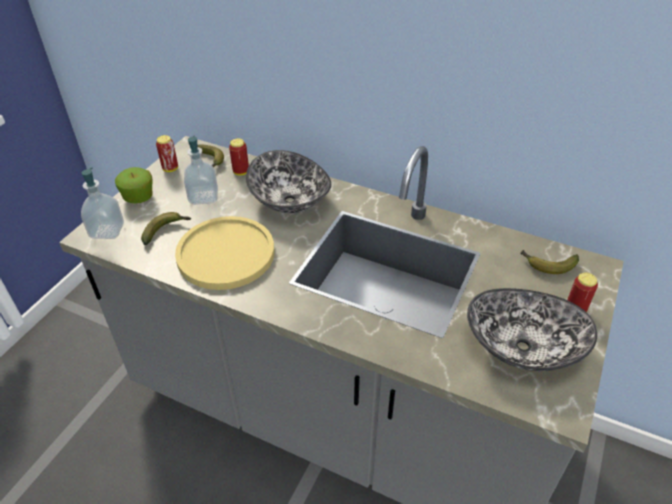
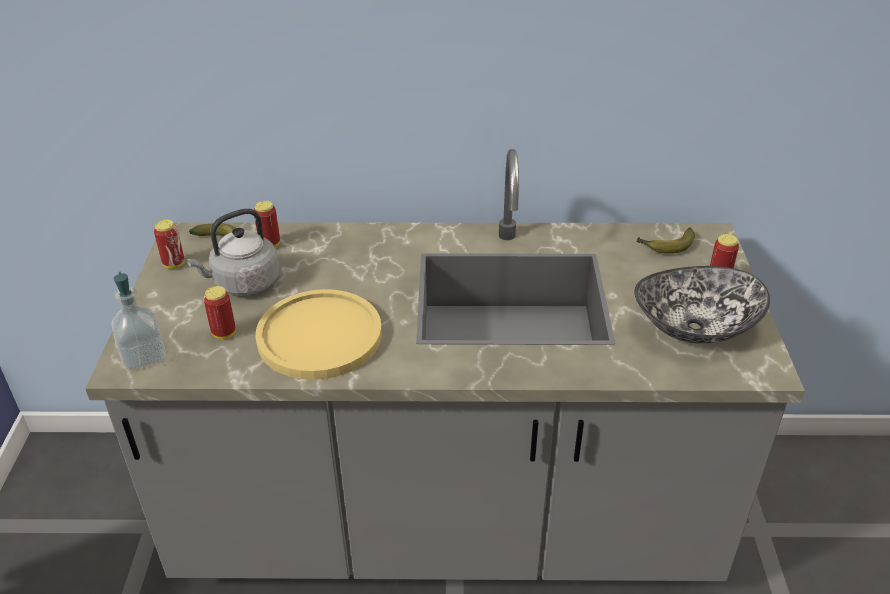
camera: 25 degrees left, 5 degrees down
(139, 198) = (157, 307): apple -> none
(166, 230) = (224, 333): banana -> can
(203, 197) = (243, 284): soap dispenser -> grey kettle
(290, 200) = (354, 258): bowl -> none

